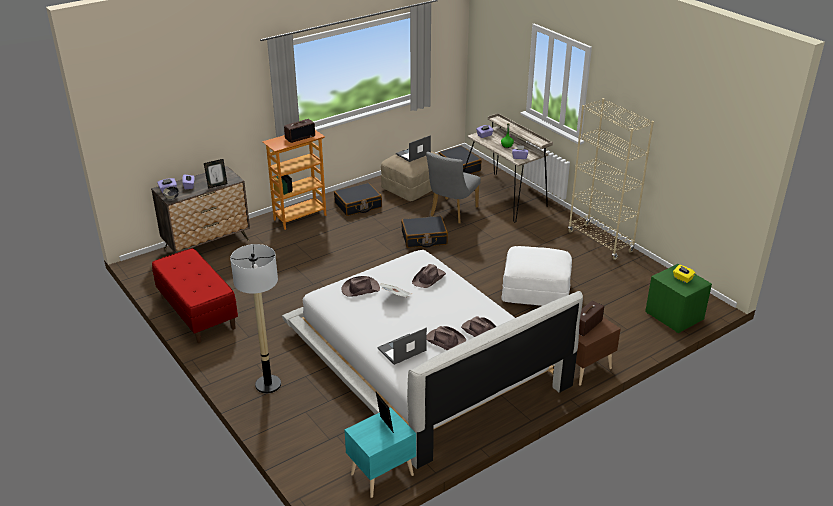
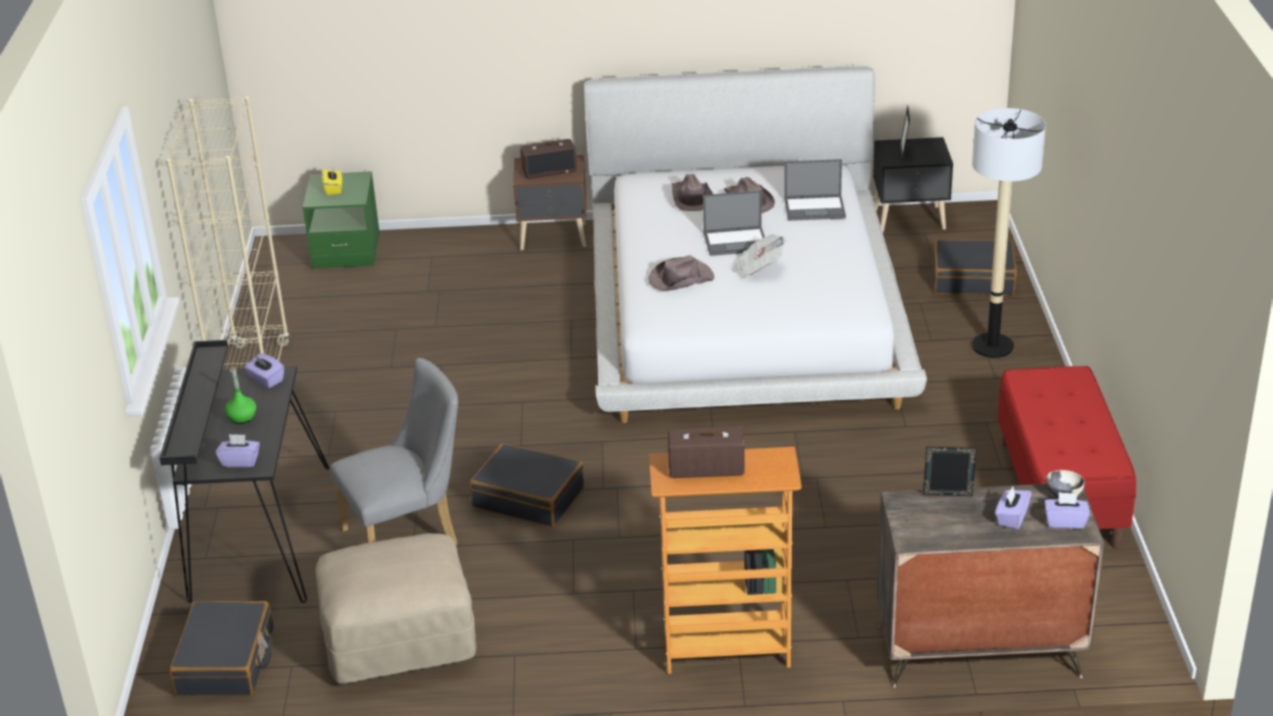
camera: 145 degrees left, 0 degrees up
(358, 205) = (571, 634): black suitcase -> black suitcase (973, 279)
(360, 289) = (799, 297): brown hat -> none
(380, 474) = (910, 220): turquoise nightstand -> black nightstand
(413, 154) = (390, 562): laptop -> laptop (736, 241)
(504, 196) = (256, 535): beige desk -> black desk
(536, 292) = (476, 339): white ottoman -> none

